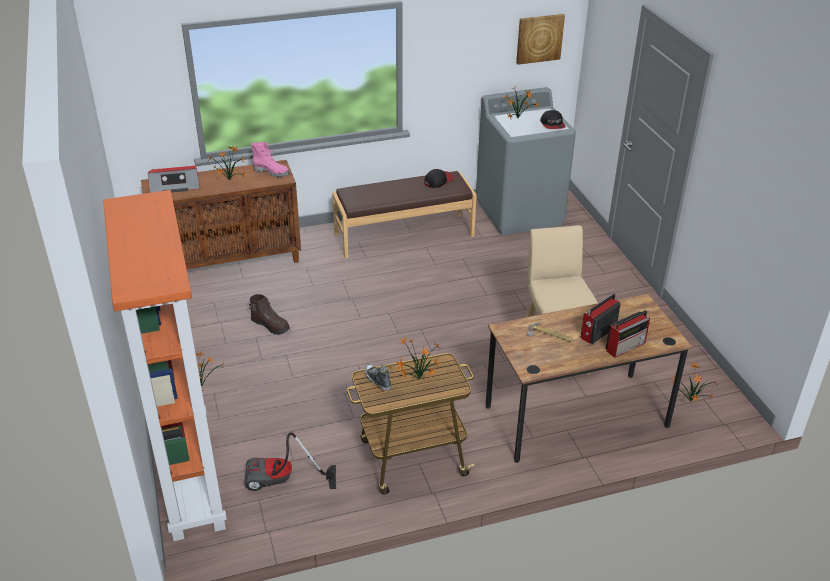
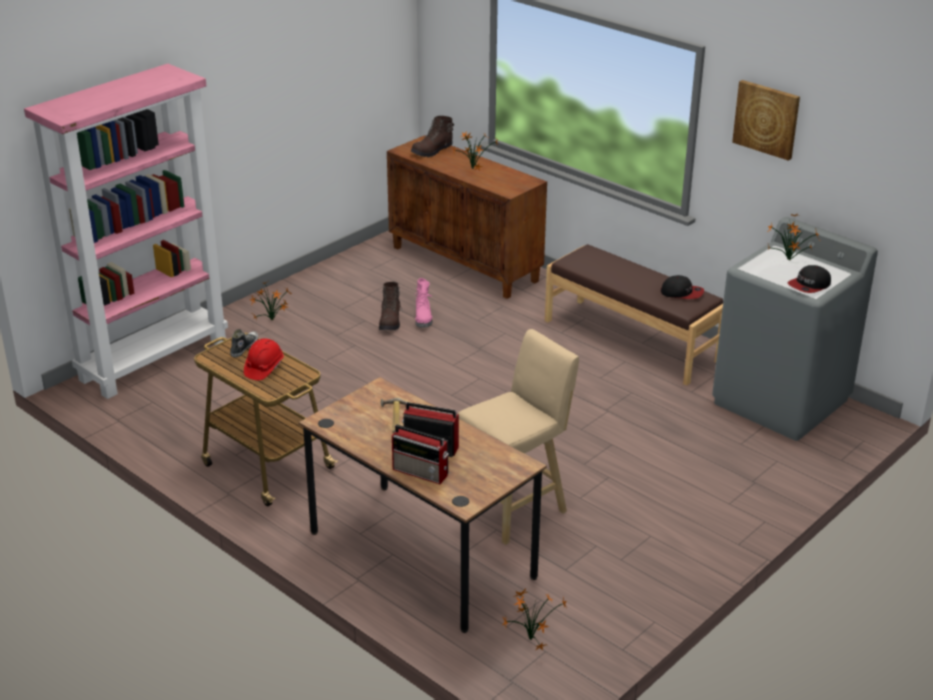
camera: 60 degrees right, 5 degrees down
(175, 186) = (432, 151): radio -> brown boot
(189, 478) = (154, 359): orange bookcase -> pink bookcase
(271, 172) = (513, 182): pink boot -> pink boot (423, 318)
(282, 482) = (182, 405): vacuum cleaner -> none
(417, 379) = (264, 368): potted plant -> red hard hat
(539, 38) = (874, 171): picture -> picture (766, 119)

